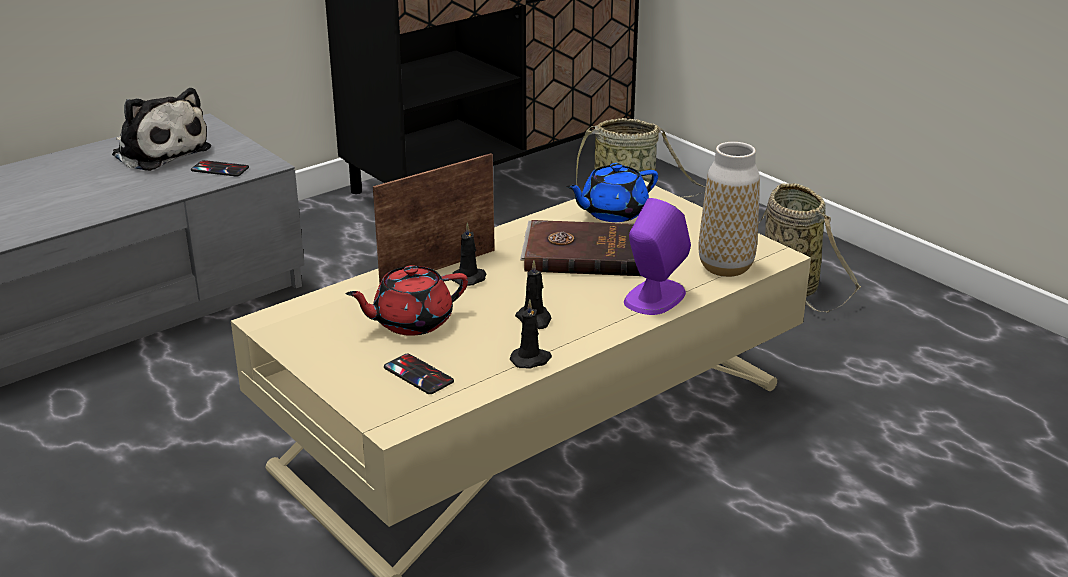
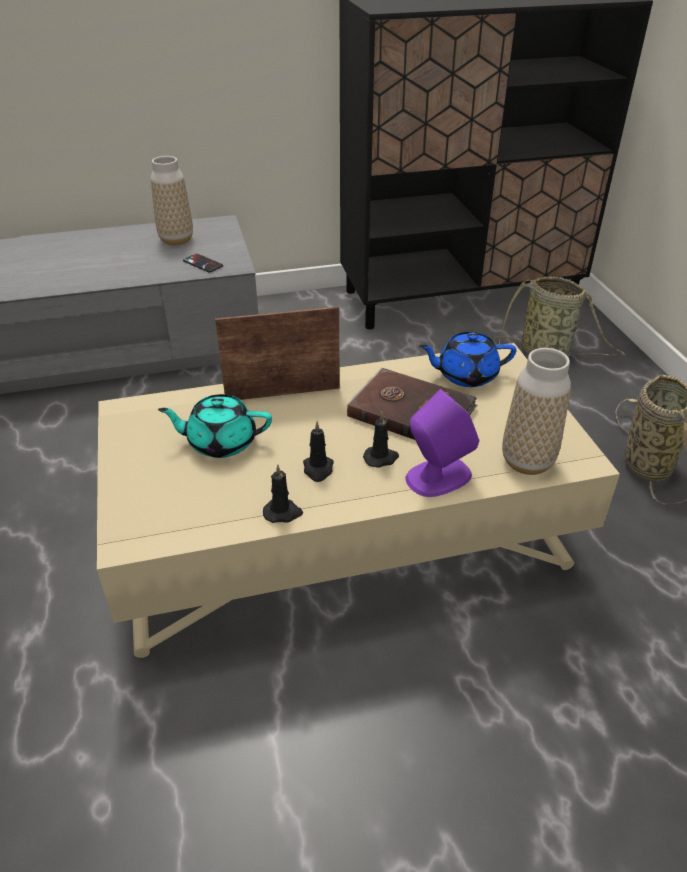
camera: 25 degrees right, 10 degrees up
(159, 151) = (176, 240): plush toy -> vase
(411, 322) = (220, 442): red teapot -> turquoise teapot
(418, 374) = (184, 498): phone -> none
(470, 278) = (299, 411): black candle -> black candle (381, 458)

